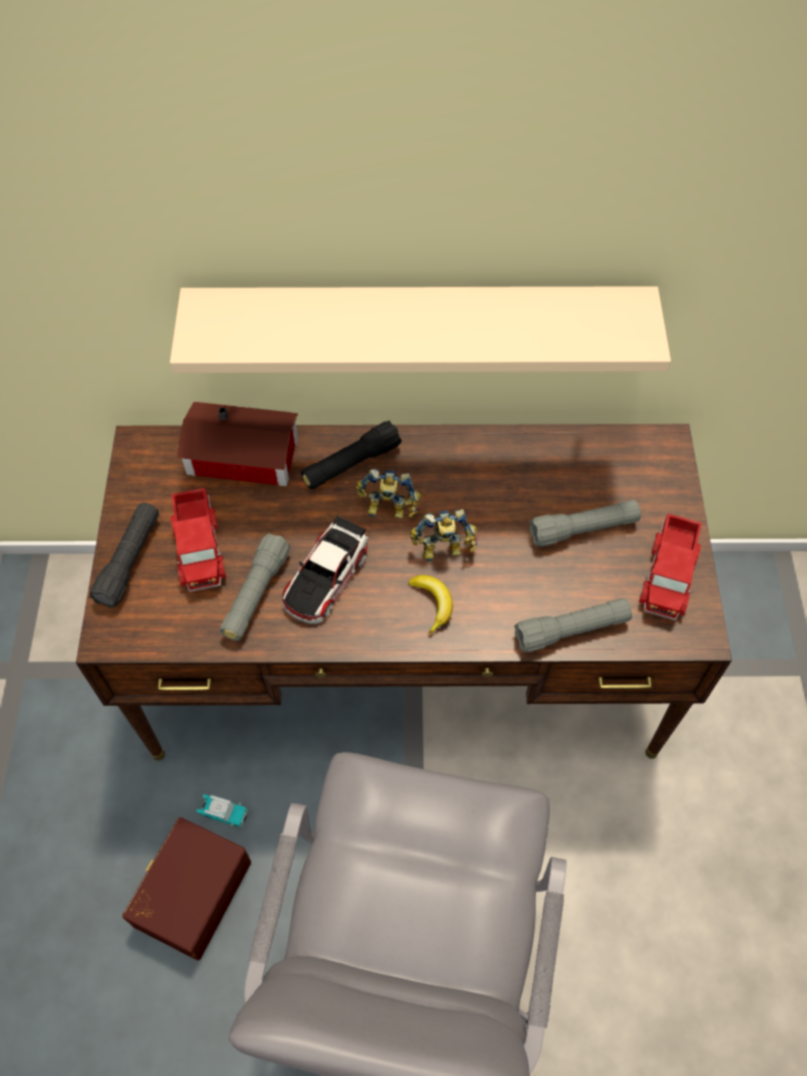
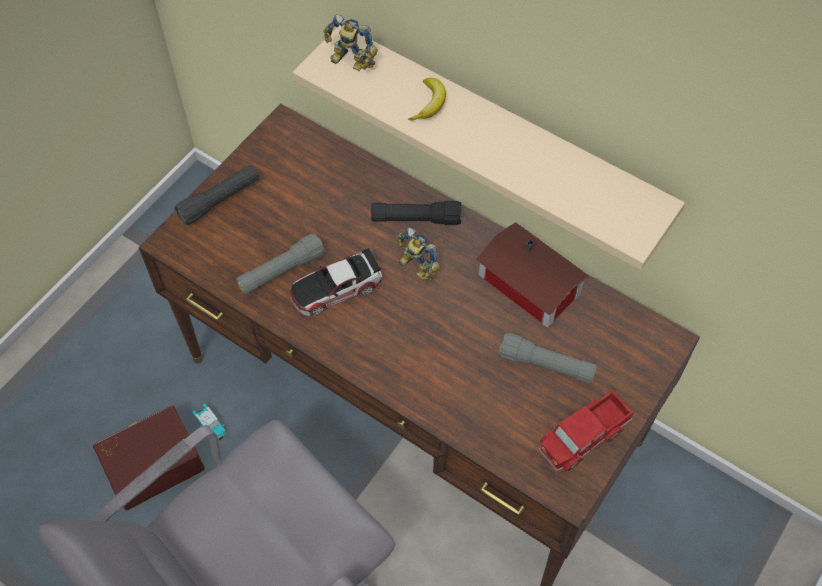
camera: 35 degrees right, 0 degrees up
(199, 547) = (269, 218): toy truck -> none
(245, 459) = (346, 174): toy house -> toy house (529, 287)
(432, 603) = (393, 350): banana -> banana (429, 103)
(443, 551) = (430, 319): toy robot -> toy robot (349, 62)
(571, 630) = (476, 430): grey flashlight -> none

